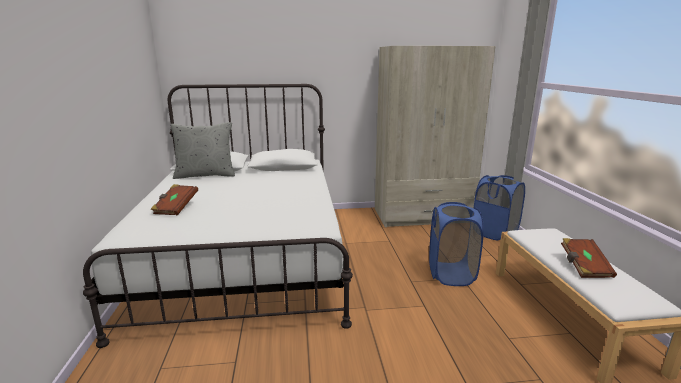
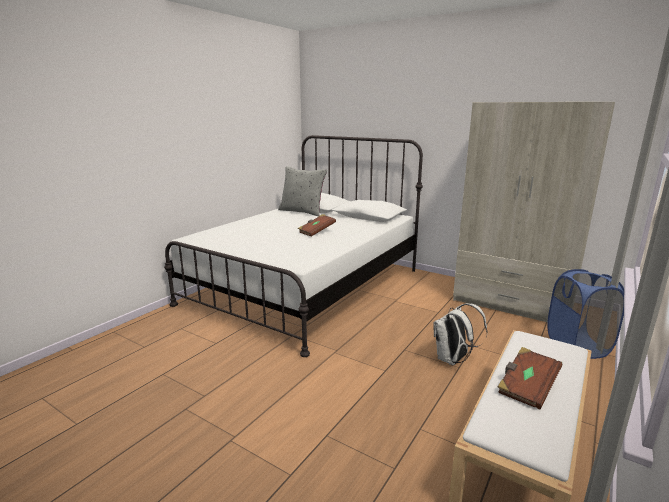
camera: 40 degrees right, 0 degrees up
(176, 208) = (245, 228): brown book -> brown book (316, 232)
(451, 274) = (453, 360): blue laundry basket -> white backpack

